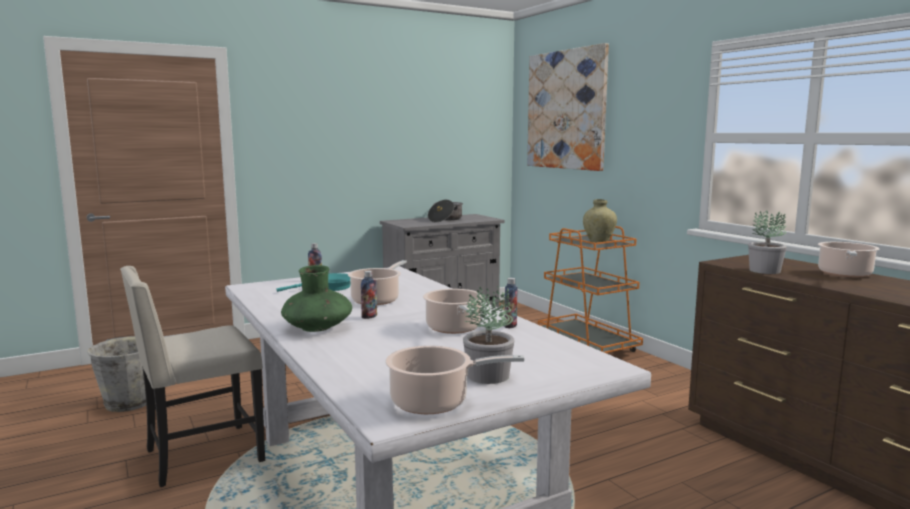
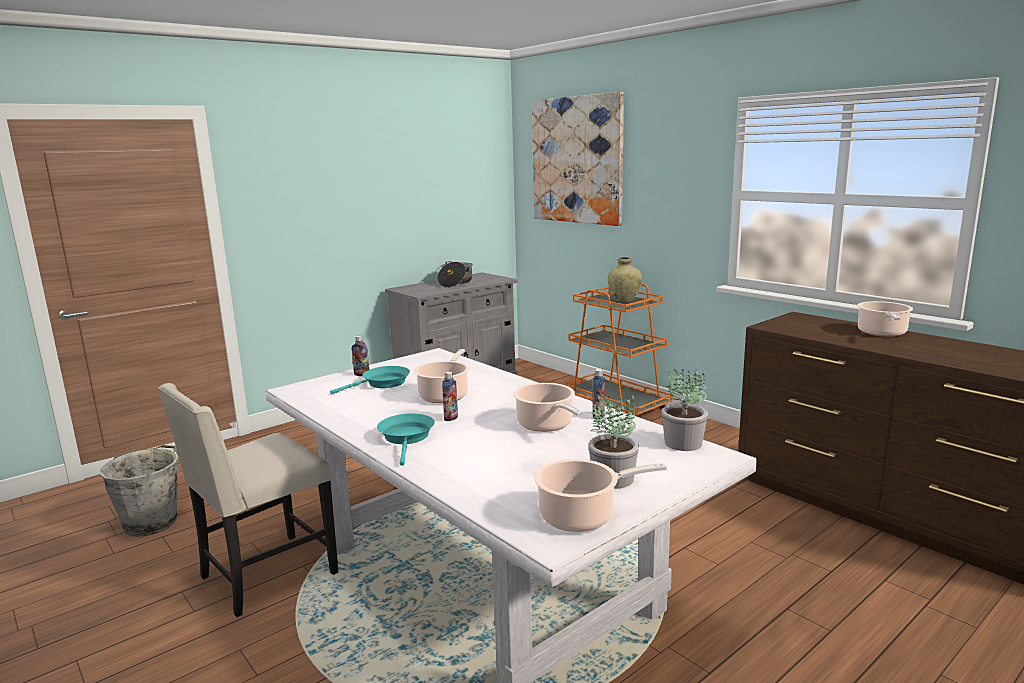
camera: 10 degrees left, 5 degrees up
(317, 328) = (407, 438): green vase -> turquoise frying pan
(765, 271) = (812, 334): potted plant -> potted plant (683, 443)

